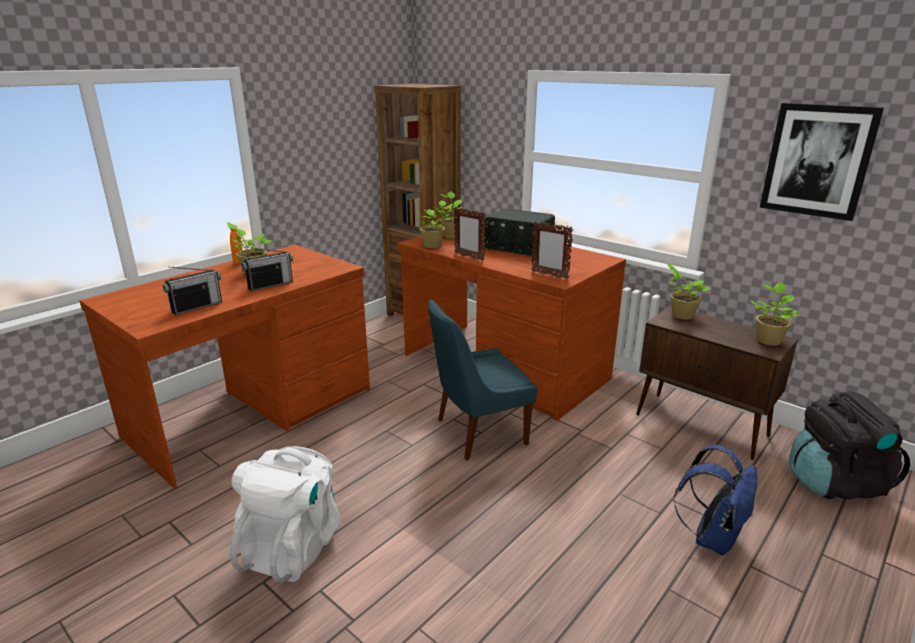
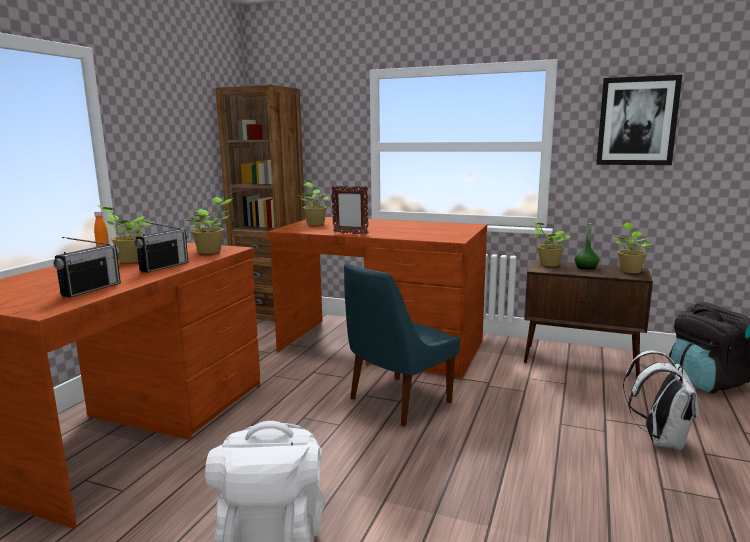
camera: 20 degrees left, 10 degrees down
(434, 245) = (306, 230): potted plant -> potted plant (211, 251)
(518, 248) = (387, 225): radio -> none
(549, 275) = (439, 237): picture frame -> none
(712, 537) = (659, 439): blue backpack -> white backpack
(720, 326) = (586, 267): none -> green bottle

